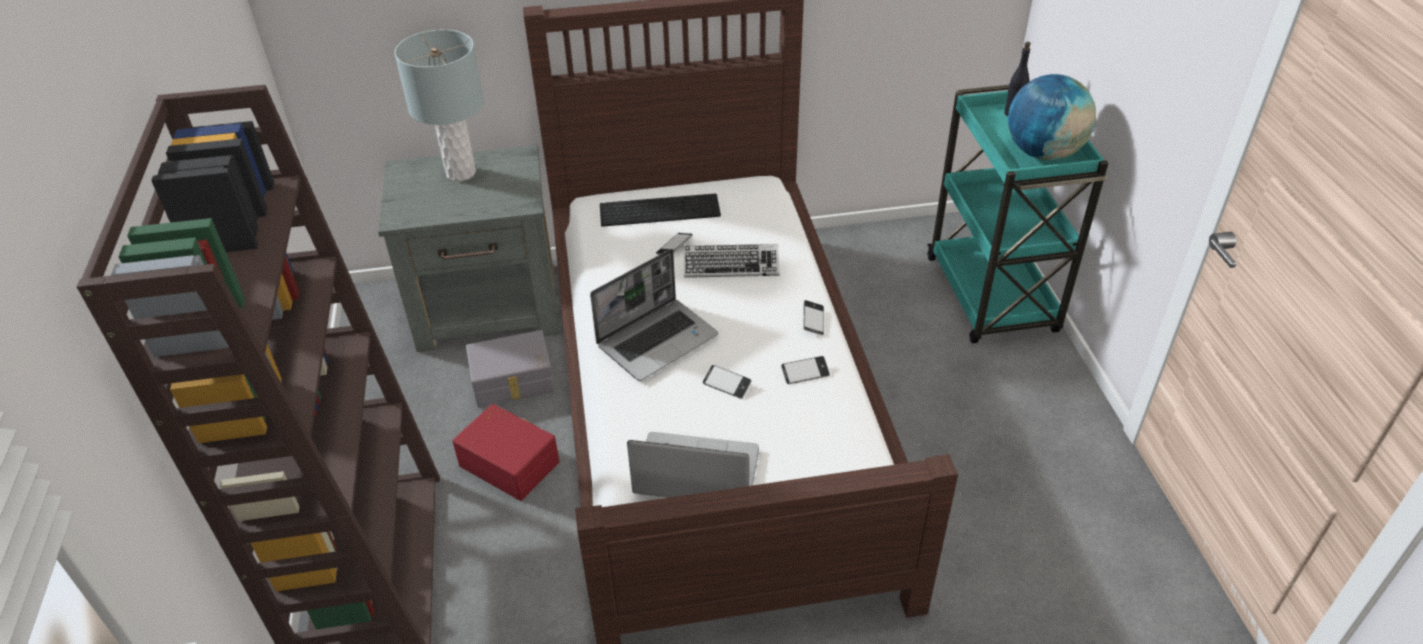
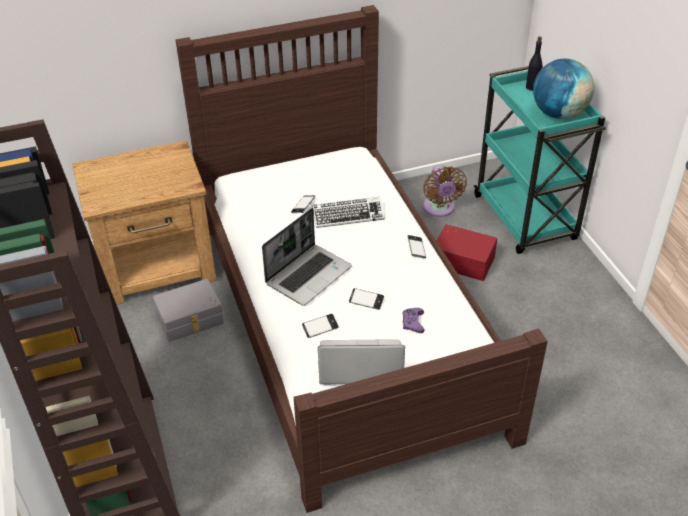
camera: 10 degrees left, 0 degrees up
(461, 173) = (134, 166): grey table lamp -> none
(490, 307) = (158, 266): grey nightstand -> brown nightstand
(510, 462) = (204, 378): red storage box -> red storage box (463, 260)
(660, 209) = (286, 179): keyboard -> none
(784, 422) = (413, 323): none -> purple game controller
(805, 373) = (419, 286): phone -> phone (320, 328)
(875, 271) = (439, 209): none -> brown fan

